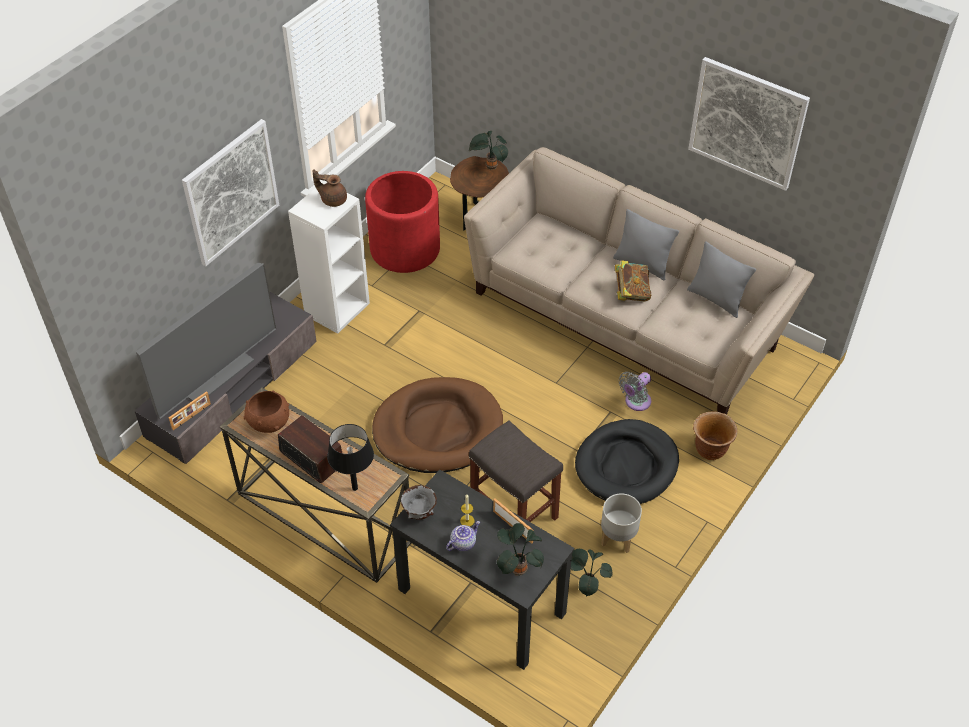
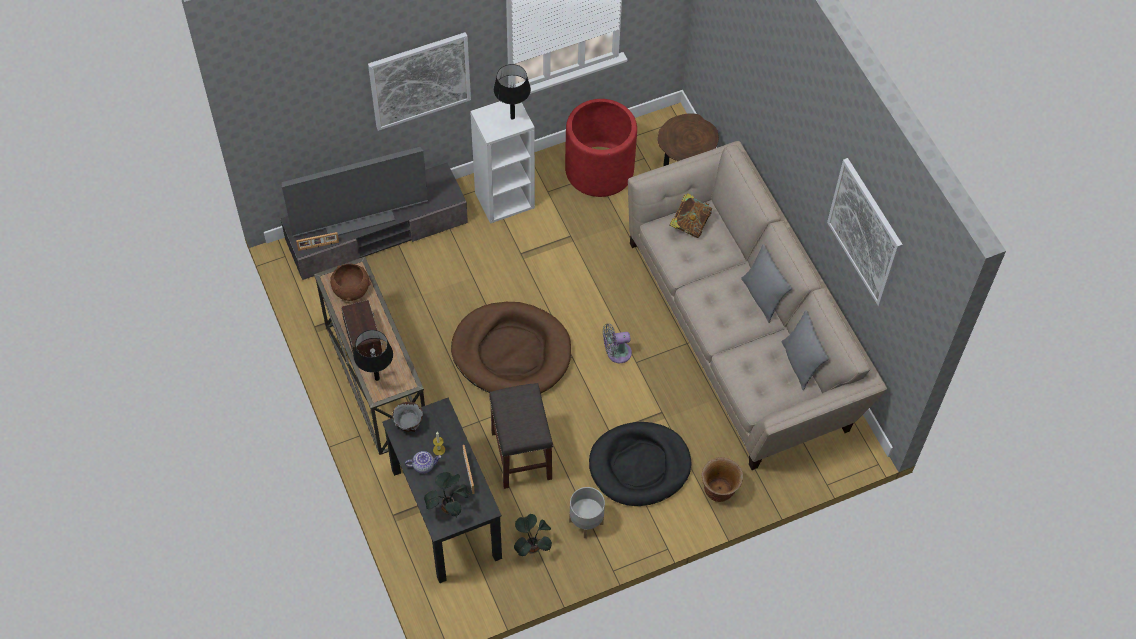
camera: 30 degrees right, 10 degrees up
(333, 199) = (512, 117): brown teapot -> black table lamp
(490, 166) = (704, 132): potted plant -> none
(631, 293) = (731, 319): book -> book (690, 224)
(635, 402) = (689, 415): grey fan -> grey fan (616, 353)

